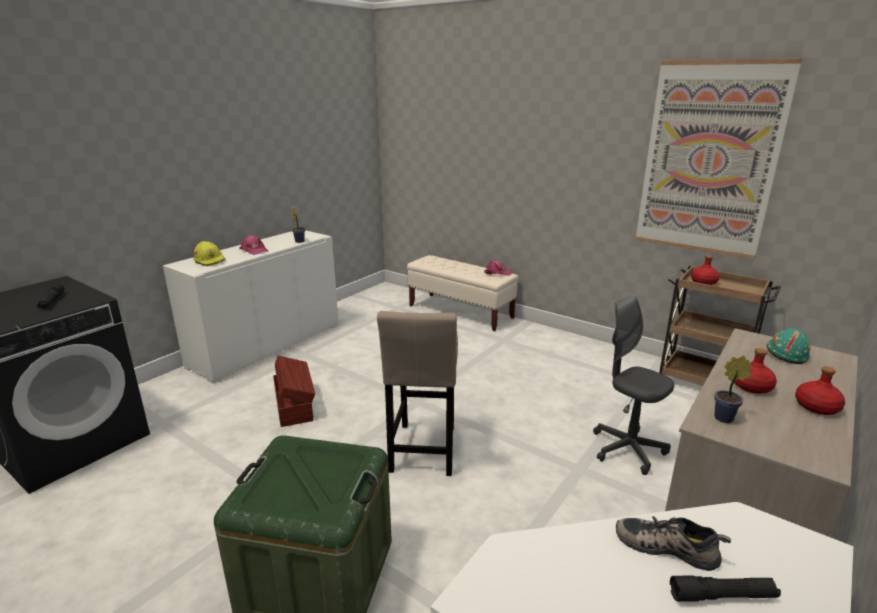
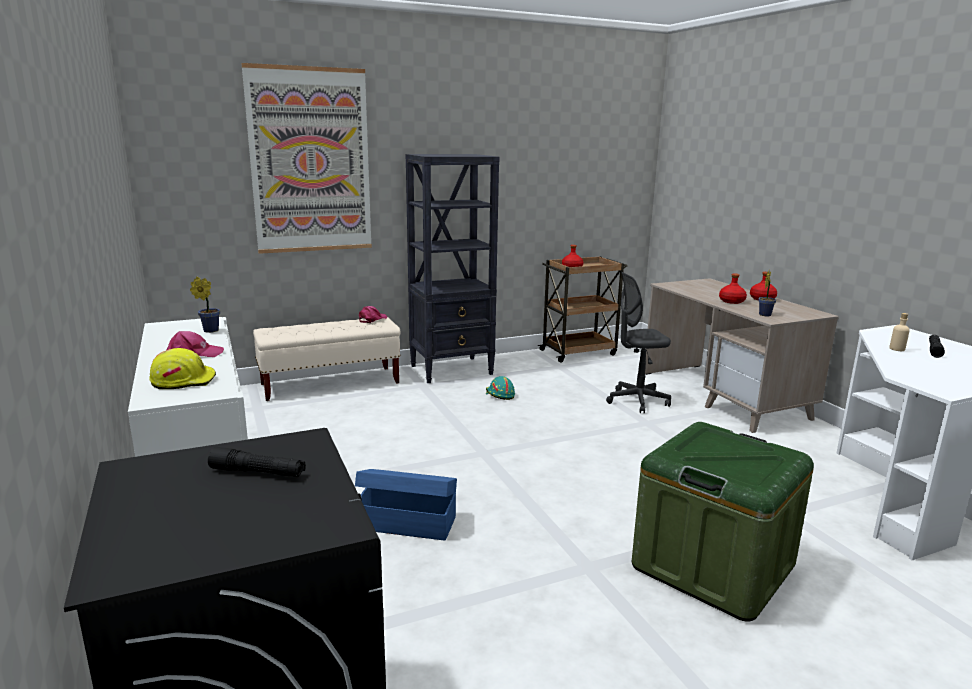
camera: 60 degrees left, 5 degrees down
(294, 405) = (406, 522): brown storage box -> blue storage box
(423, 452) = (572, 473): beige stool -> none
(551, 340) = (452, 370): none -> black bookcase
(667, 546) = (897, 349): shoe -> beige bottle
(708, 160) = (546, 168): picture -> picture (311, 161)
(786, 353) = (696, 286): turquoise hard hat -> turquoise hard hat (499, 395)

